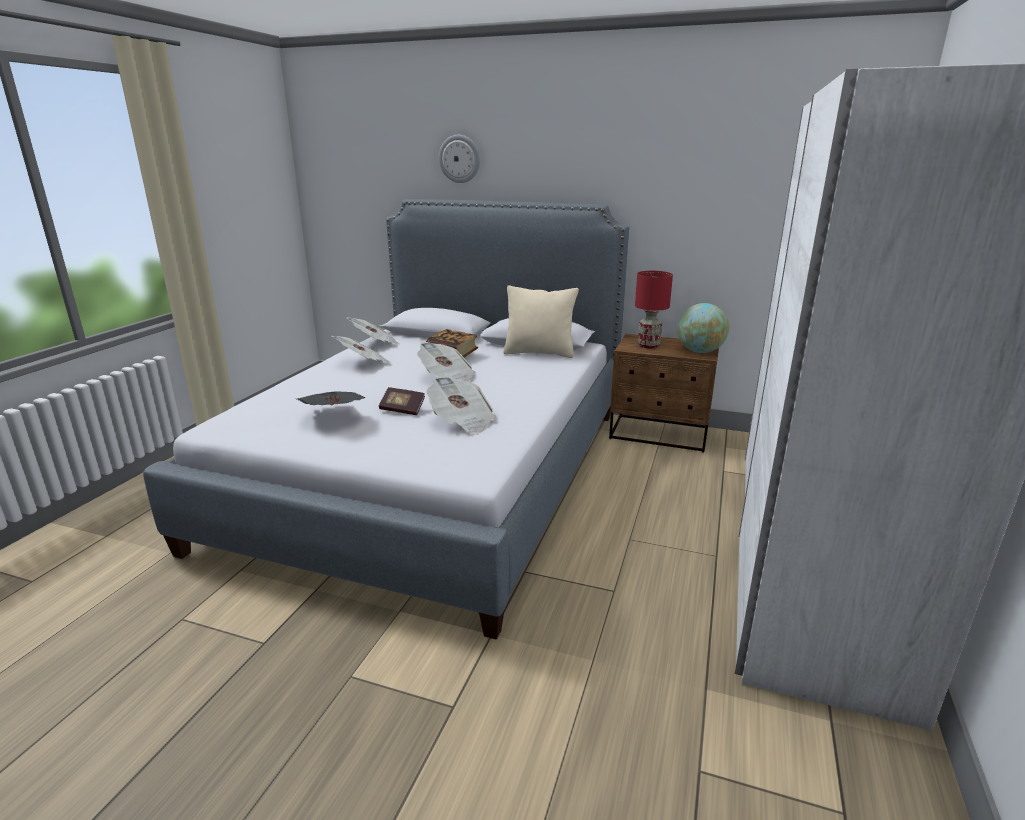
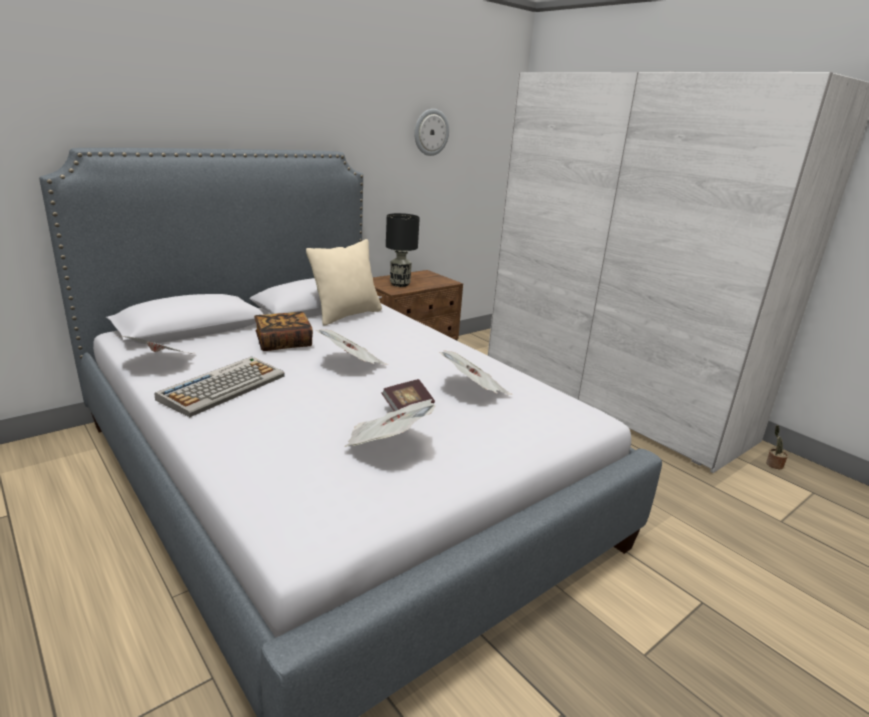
camera: 60 degrees left, 0 degrees up
(363, 363) = (223, 387): newspaper -> keyboard
(459, 159) = (151, 92): wall clock -> wall clock (431, 132)
(648, 345) = (399, 284): red table lamp -> black table lamp
(700, 351) = (438, 279): globe -> none
(868, 752) = (773, 464): none -> potted plant

